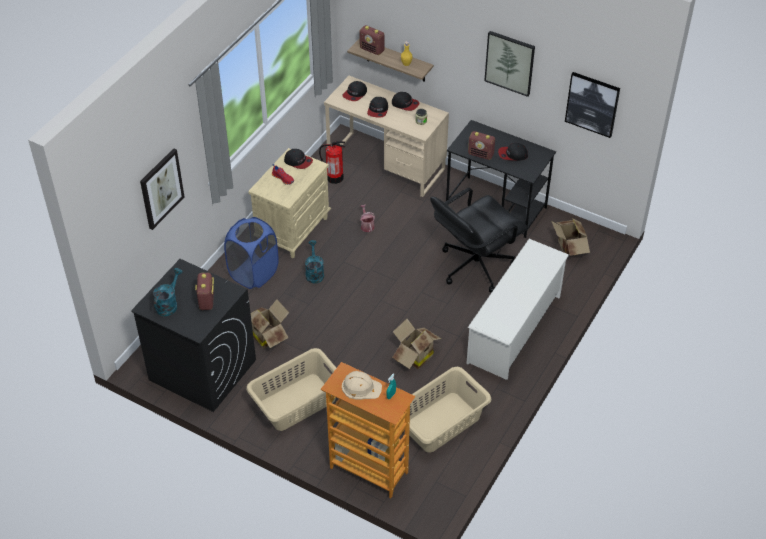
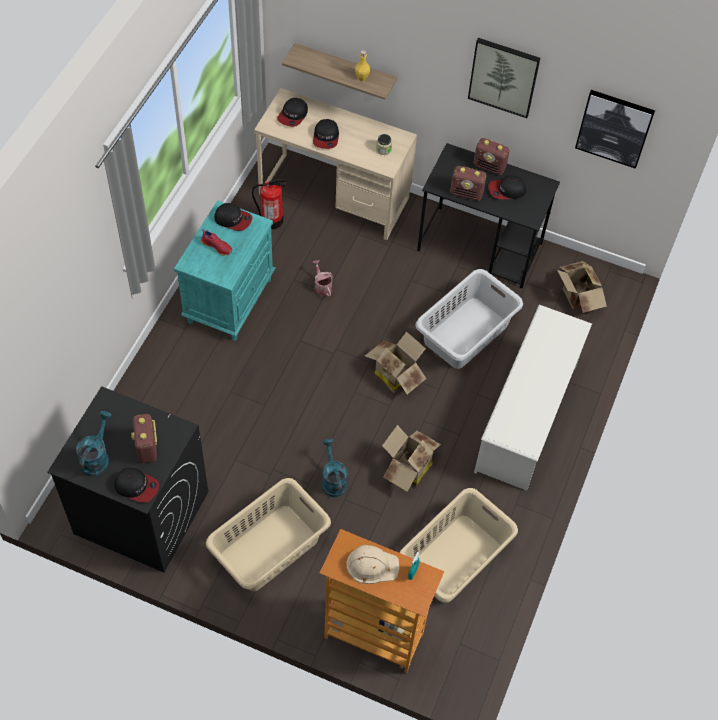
camera: 10 degrees left, 10 degrees up
(161, 188) = (67, 299): picture -> none
(253, 273) = (188, 367): blue laundry basket -> none
(268, 335) = (219, 455): cardboard box -> cardboard box (395, 374)
(293, 229) = (229, 299): beige nightstand -> turquoise nightstand
(314, 273) = (265, 359): turquoise watering can -> turquoise watering can (332, 480)
(372, 50) = (314, 59): radio -> radio (489, 167)
(405, 104) = (359, 126): cap -> cap (136, 486)
(474, 266) = (465, 333): black office chair -> grey laundry basket

